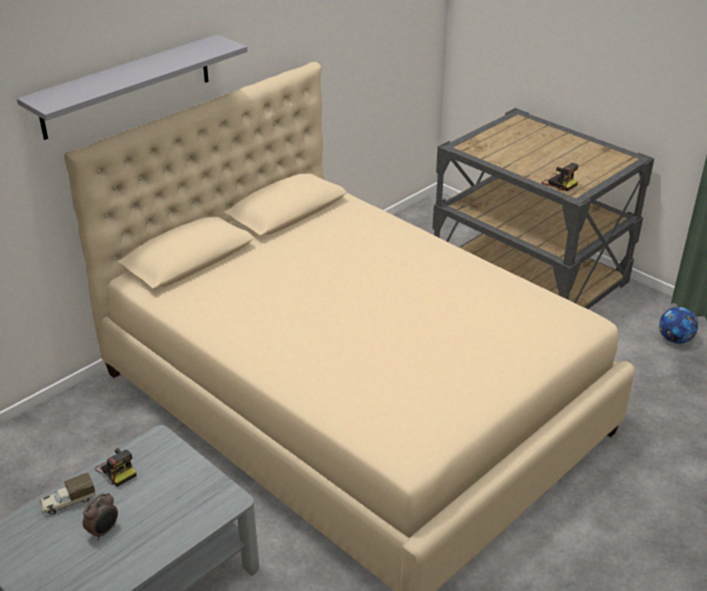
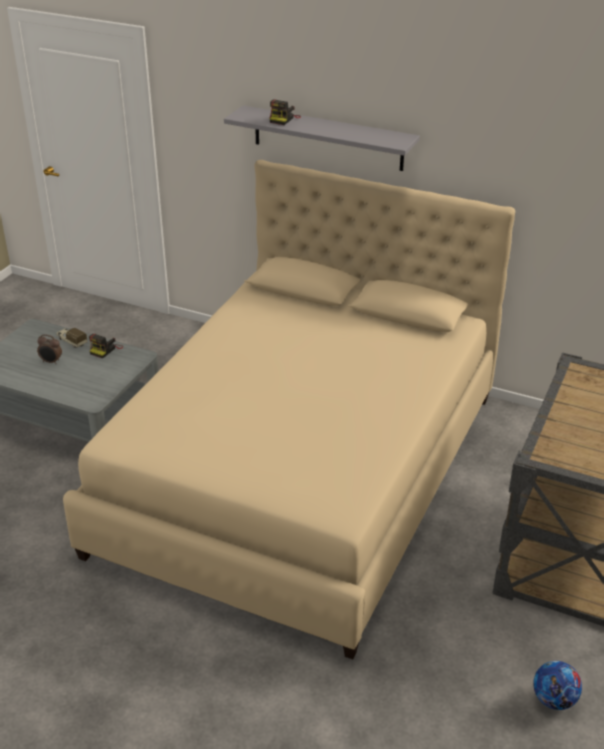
camera: 70 degrees right, 0 degrees up
(559, 183) = (552, 442): camera -> camera (284, 119)

